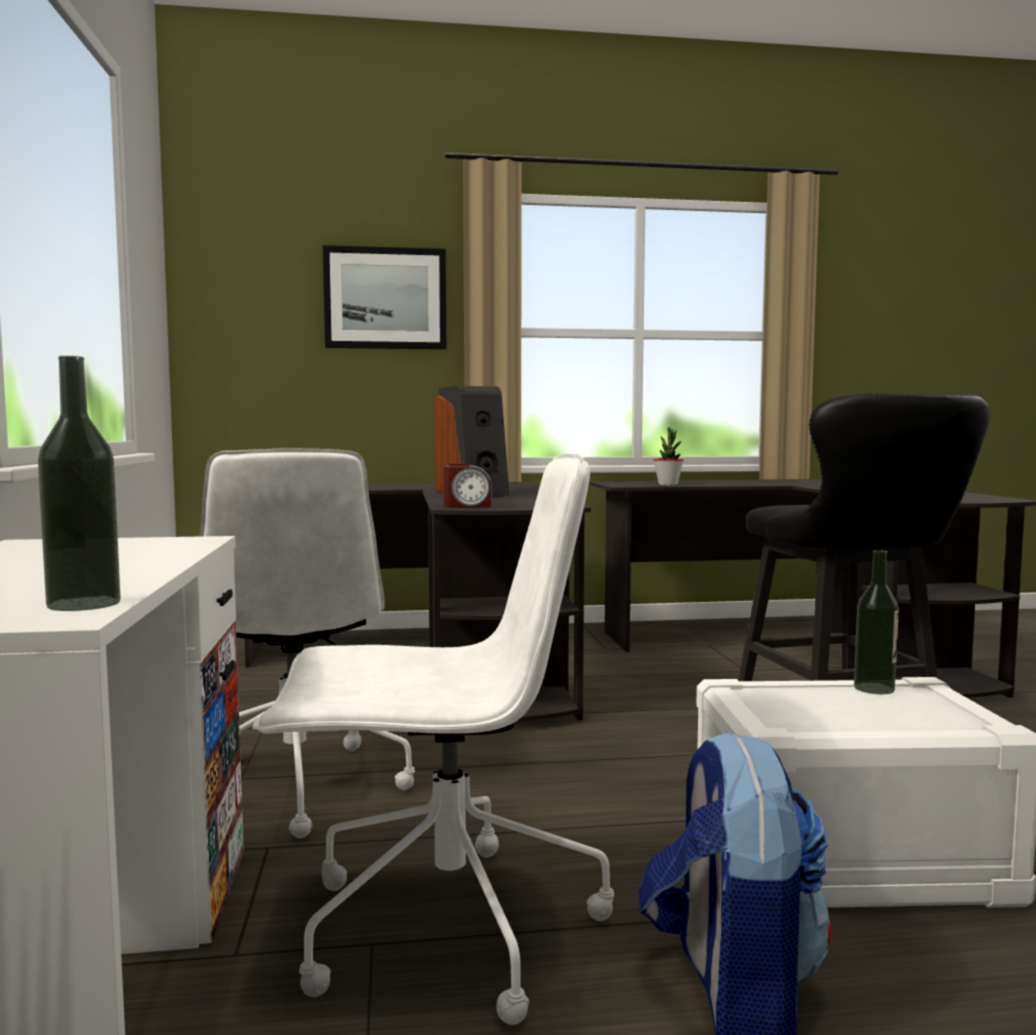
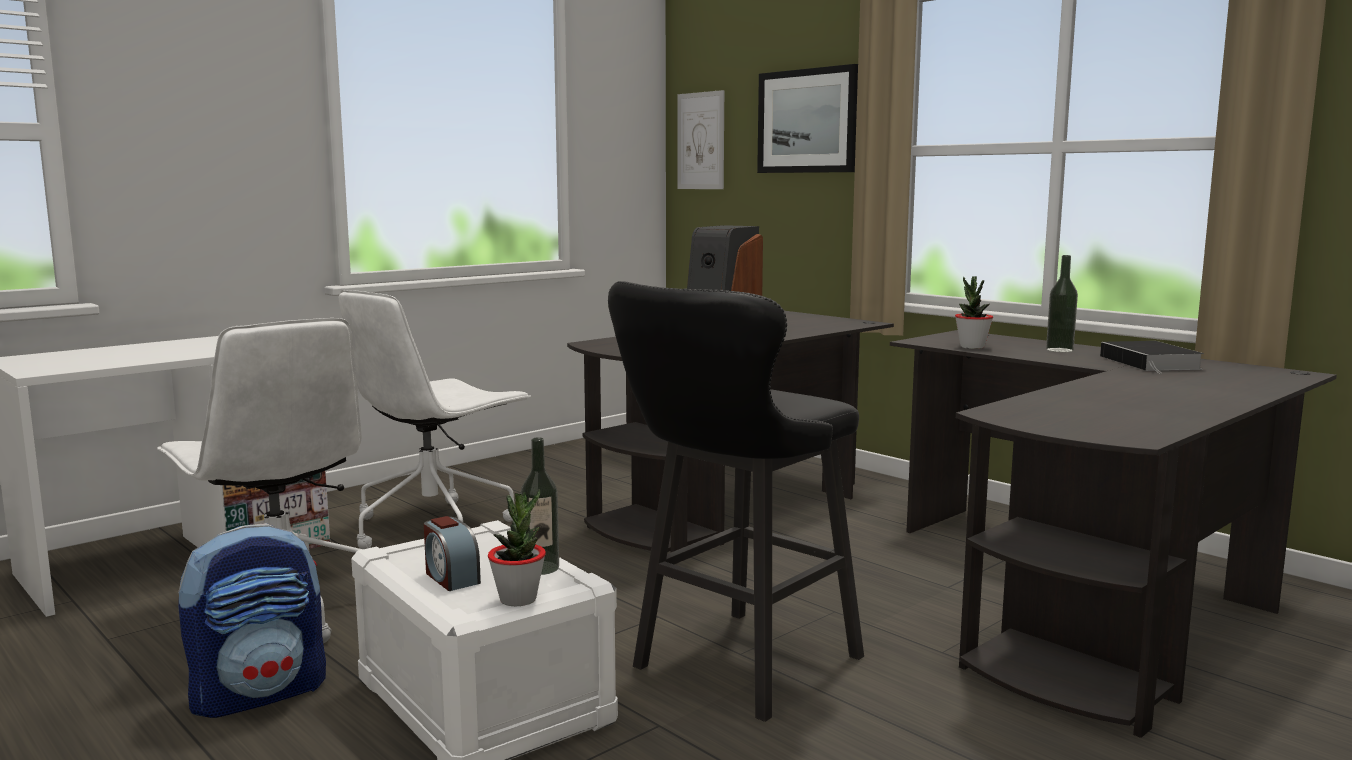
camera: 55 degrees right, 5 degrees up
(83, 604) = (68, 368): bottle -> bottle (1059, 350)
(231, 310) = (700, 141): none -> picture
(468, 506) = (600, 344): alarm clock -> alarm clock (451, 577)
(779, 482) = (1152, 363): none -> book
(963, 706) = (518, 599): none -> potted plant

